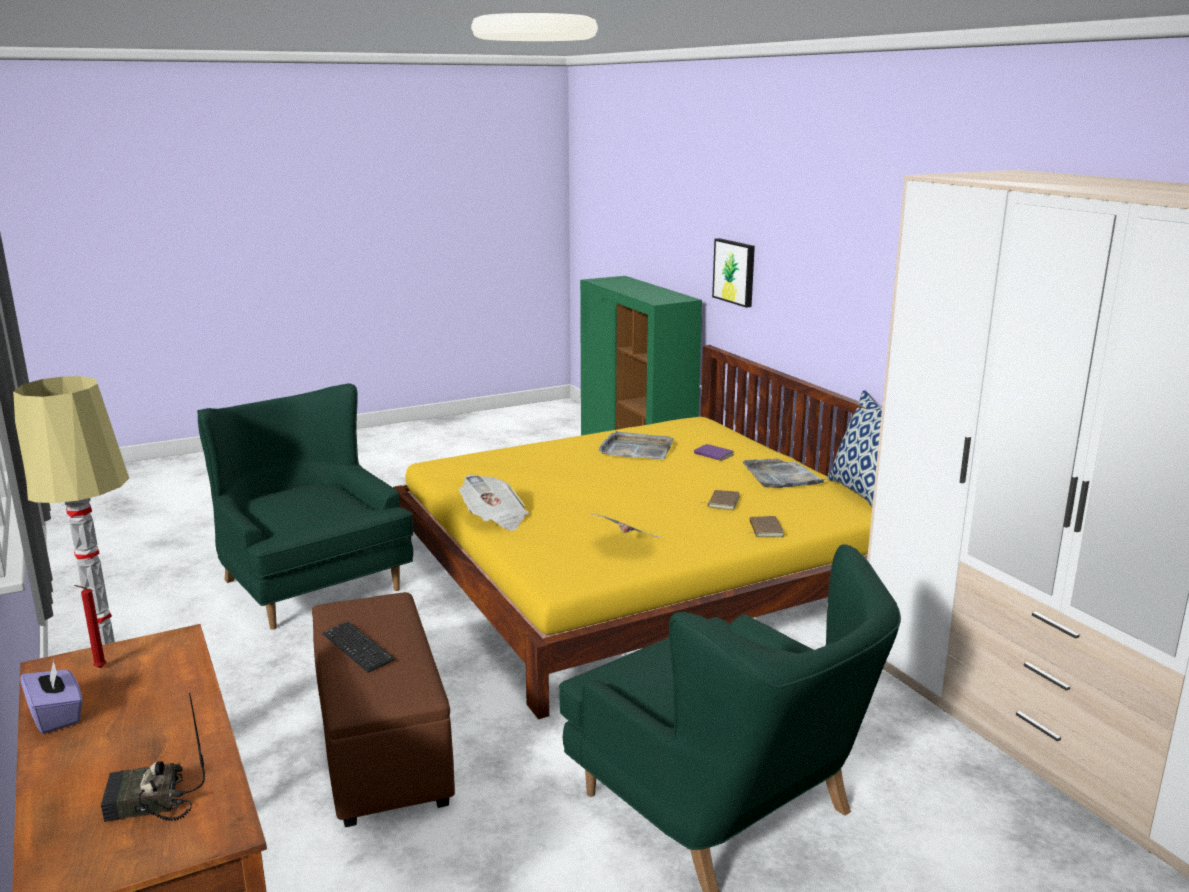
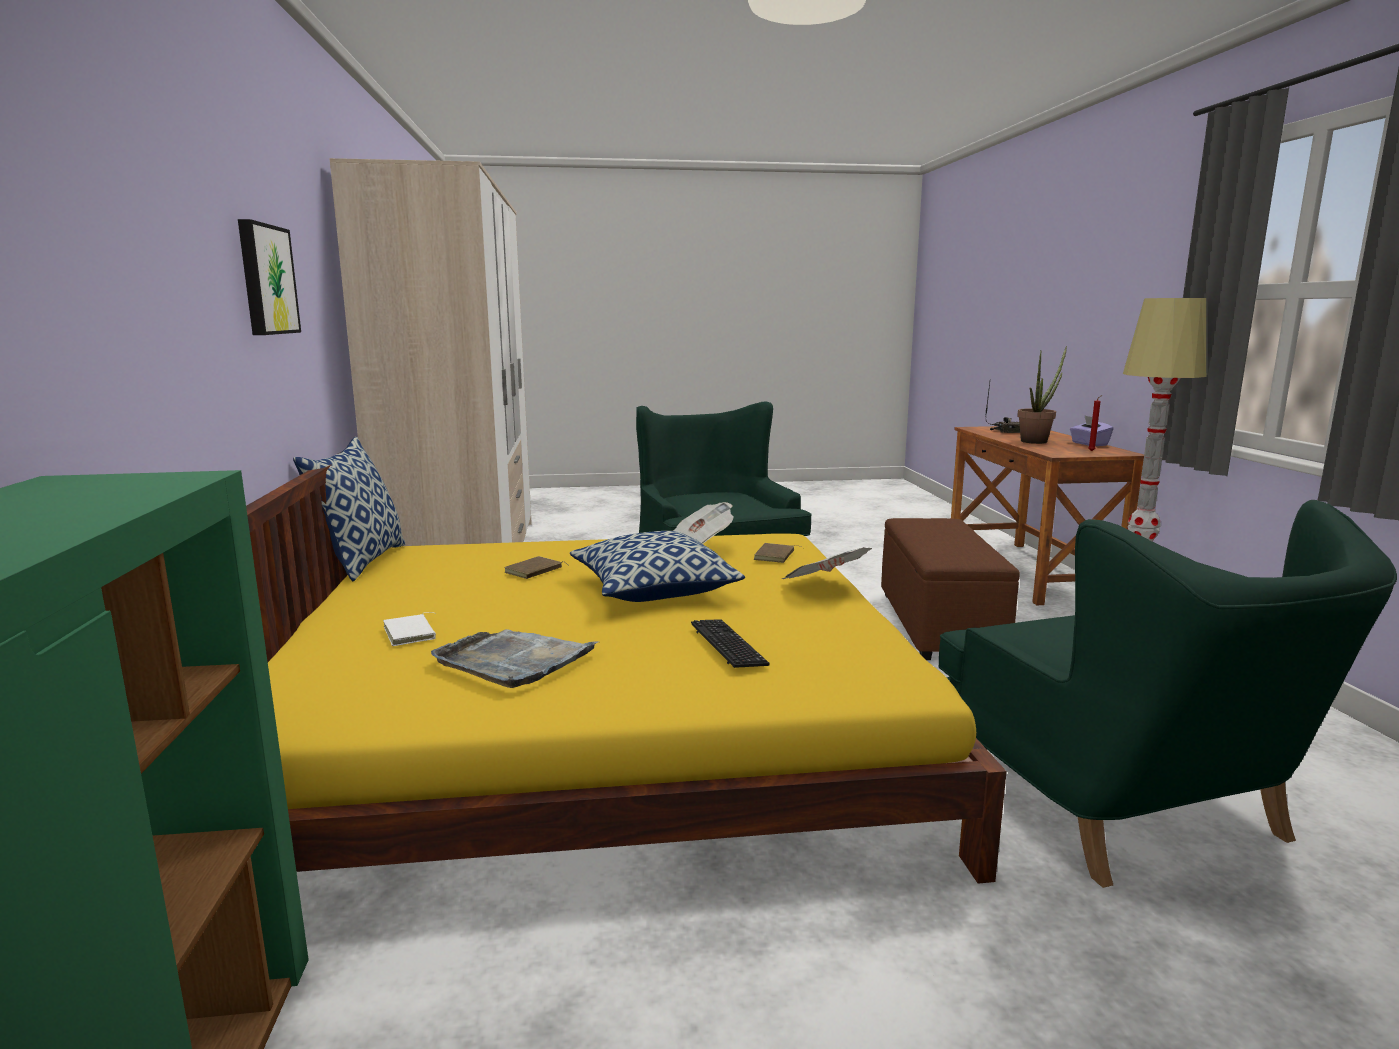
camera: 160 degrees left, 5 degrees down
(147, 720) = (1037, 441): none -> potted plant
(357, 648) = (958, 536): keyboard -> keyboard (728, 645)
(616, 499) = (653, 589): none -> pillow
(712, 455) = (412, 633): purple book -> white book
(735, 272) = (80, 354): picture -> picture (265, 280)
(764, 529) = (541, 547): brown book -> brown book (775, 556)
(781, 477) = (399, 589): grey tray -> none

